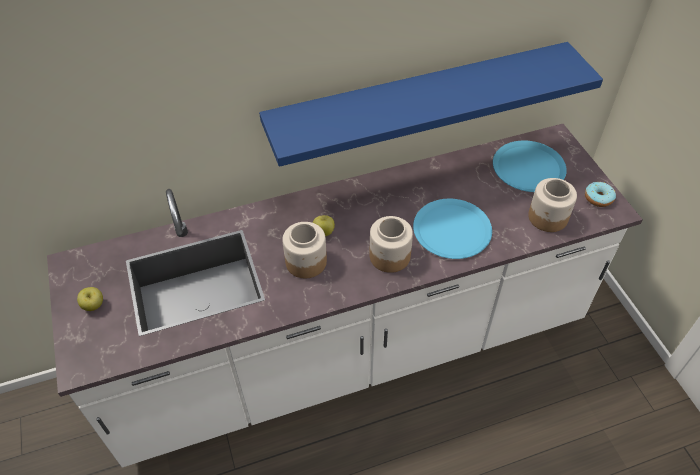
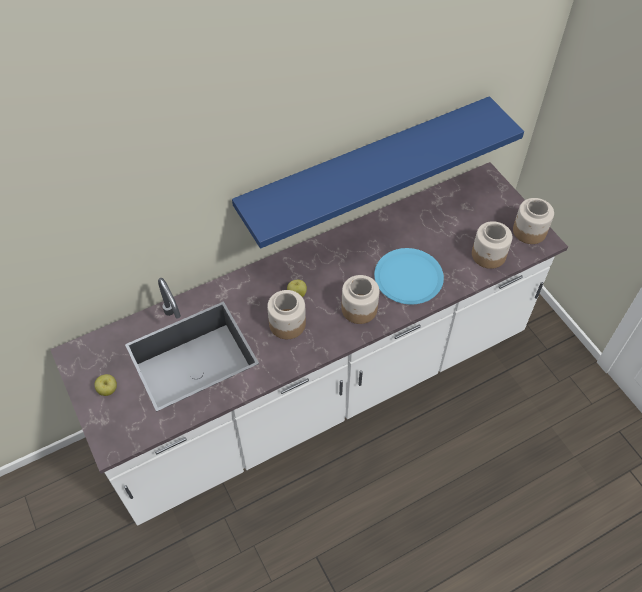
camera: 10 degrees left, 5 degrees up
(528, 167) = (465, 209): blue plate -> none
(598, 198) = (529, 231): donut -> jar

